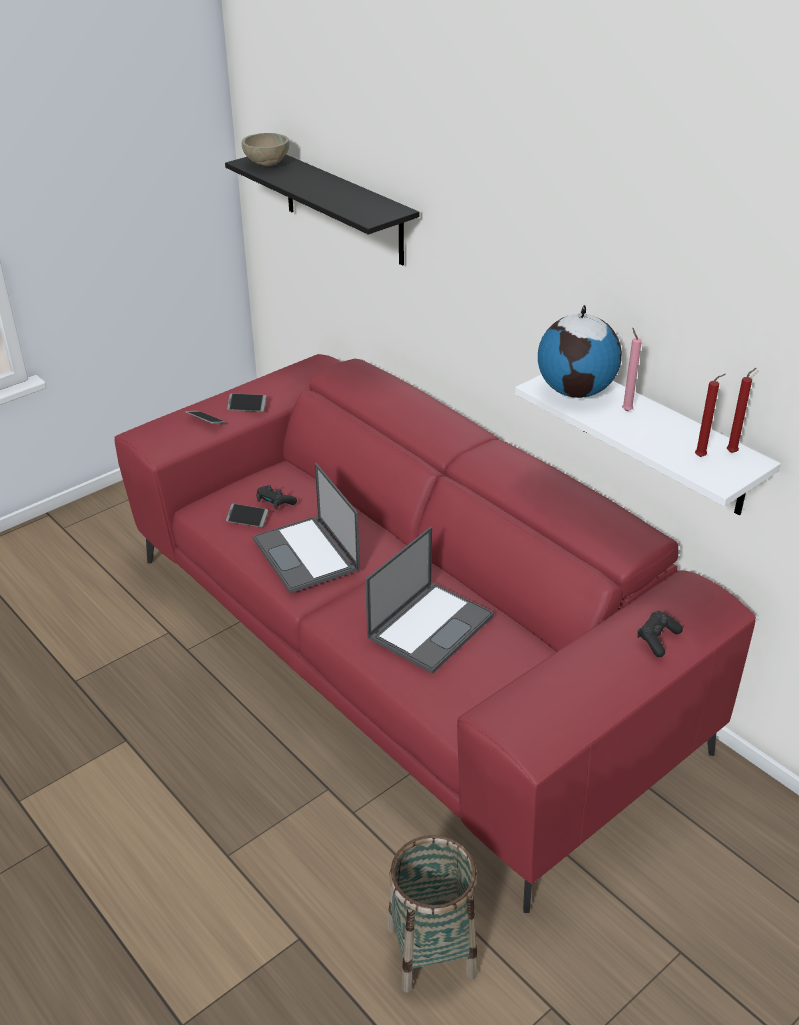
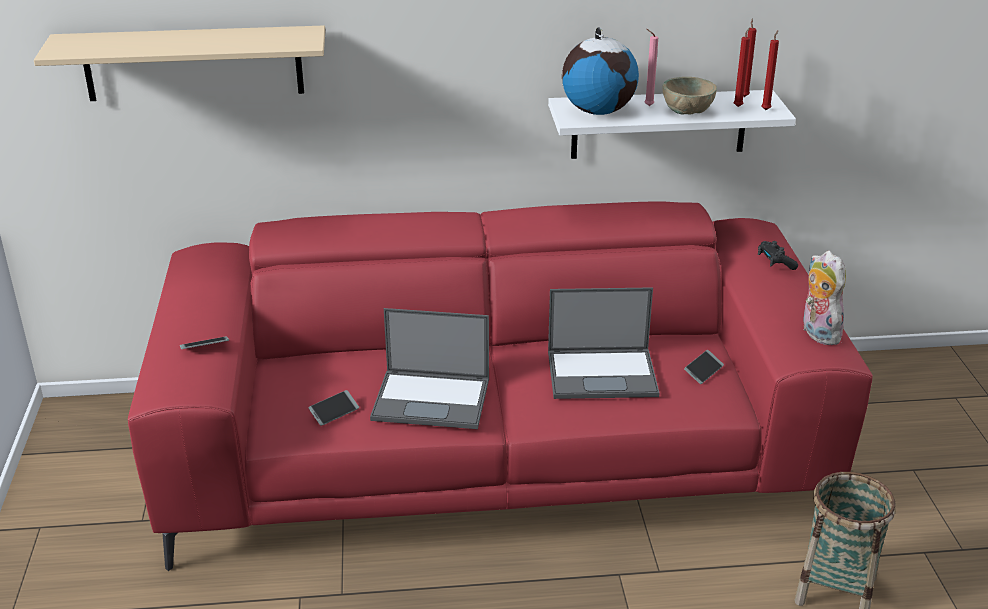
camera: 55 degrees left, 5 degrees down
(247, 406) = (216, 316): phone -> phone (703, 371)
(267, 165) = (86, 45): beige bowl -> beige bowl (687, 113)
(275, 503) = (331, 387): black game controller -> none
(343, 207) = (193, 63): black shelf -> beige shelf
(431, 625) = (603, 373): laptop -> laptop turned 105 degrees clockwise
(555, 713) = (817, 333): none -> plush toy
(719, 474) = (766, 109): none -> red candle

